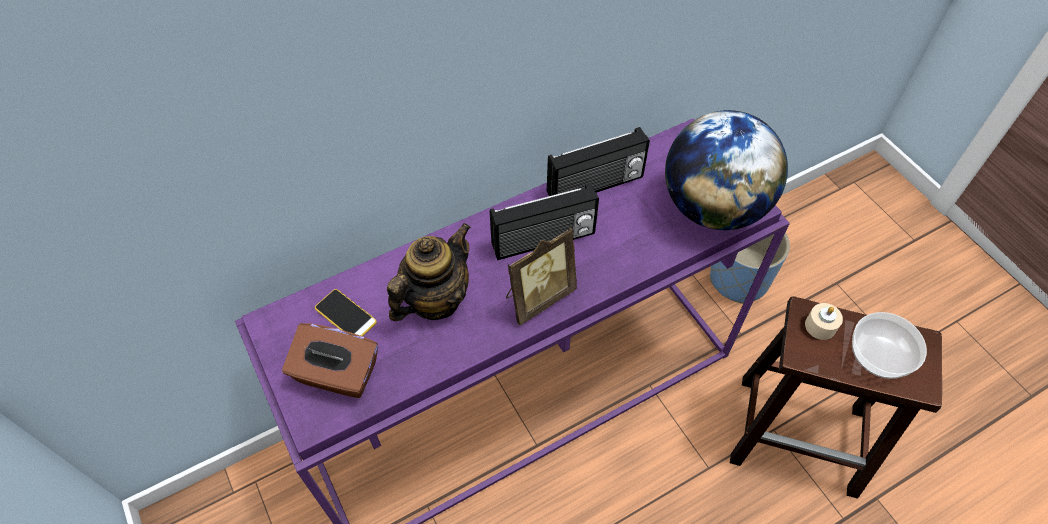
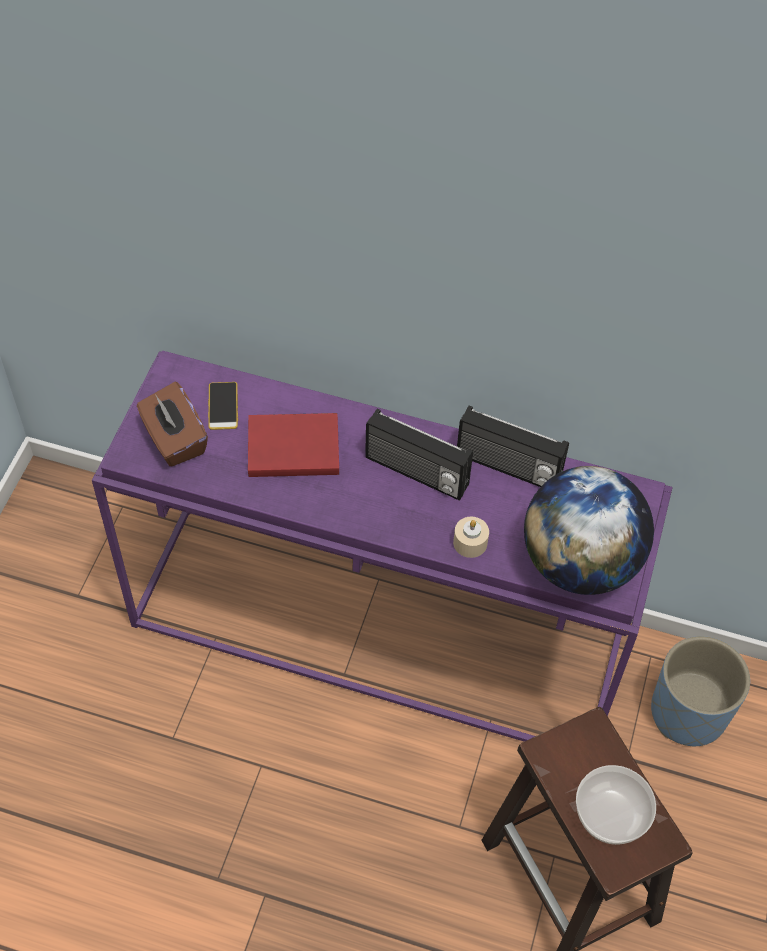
camera: 45 degrees right, 0 degrees up
(434, 299) = (290, 447): teapot -> red book
(538, 297) = (360, 507): picture frame -> none
(820, 326) = (591, 748): beige candle -> beige candle (470, 543)

